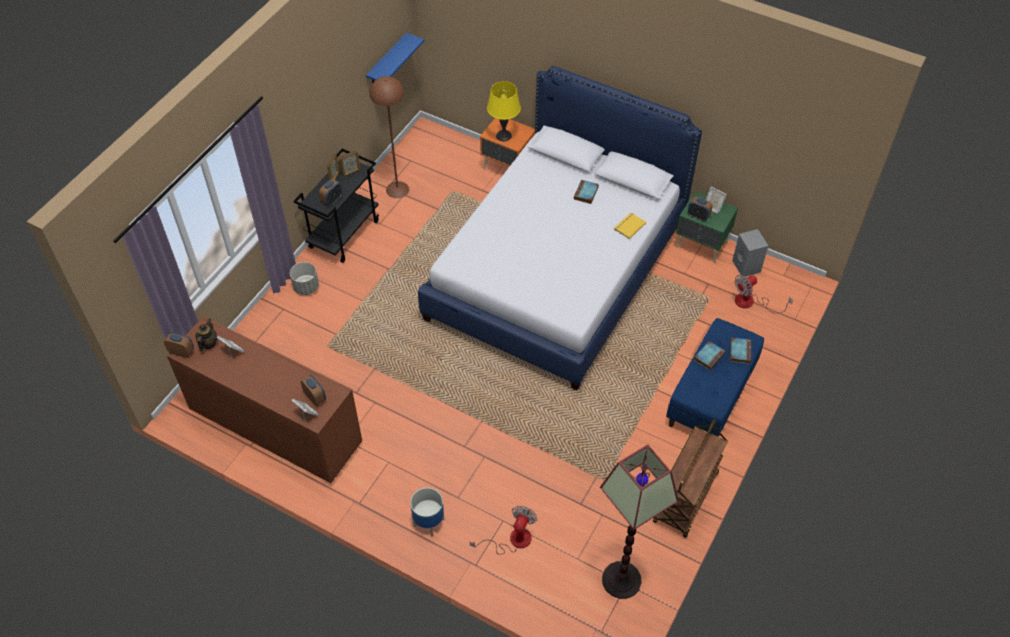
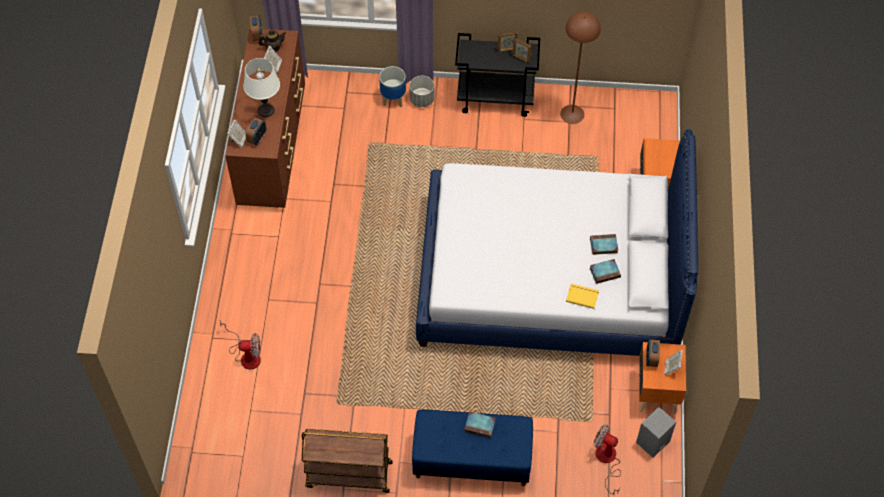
camera: 65 degrees right, 5 degrees up
(285, 377) = (266, 110): none -> white table lamp
(332, 200) = (480, 60): alarm clock -> none
(387, 62) = (639, 15): blue shelf -> none
(428, 523) = (235, 289): planter -> planter (393, 99)
(503, 136) = (656, 156): yellow table lamp -> none
(621, 579) = (245, 451): floor lamp -> none
(701, 246) = (656, 392): green nightstand -> orange nightstand
(739, 351) = (500, 450): book -> book (605, 272)

